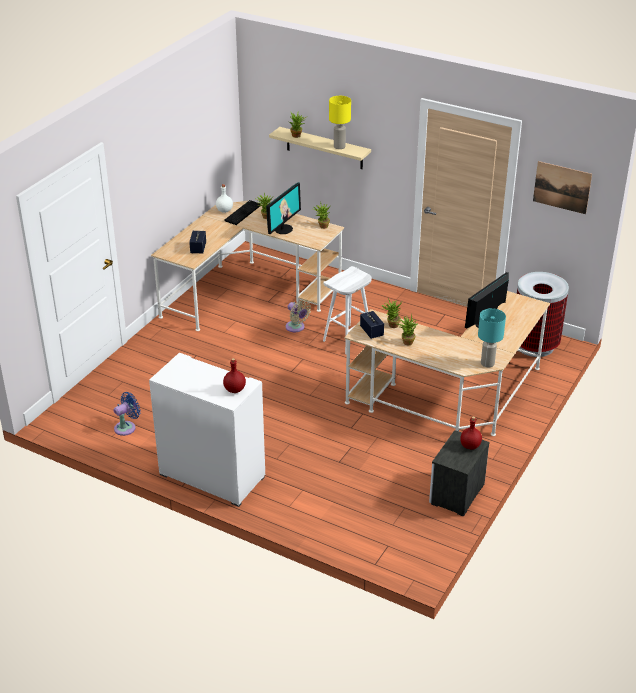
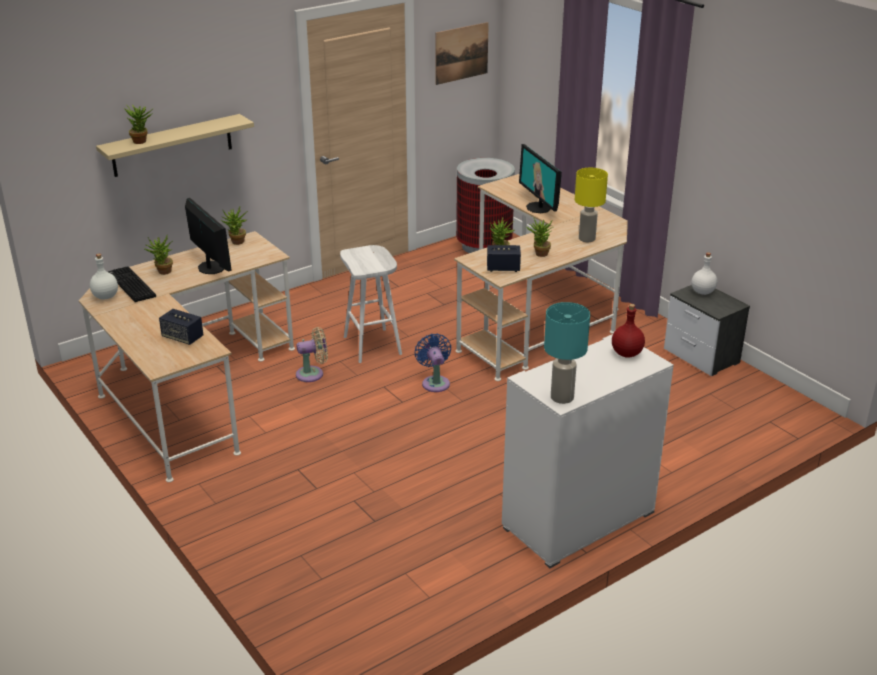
camera: 65 degrees left, 5 degrees down
(127, 427) = (419, 576): blue fan -> blue fan (435, 382)
(339, 146) = (208, 126): yellow table lamp -> yellow table lamp (586, 239)
(470, 446) = (703, 292): red bottle -> white bottle
(487, 363) = (613, 225): turquoise table lamp -> turquoise table lamp (562, 397)

